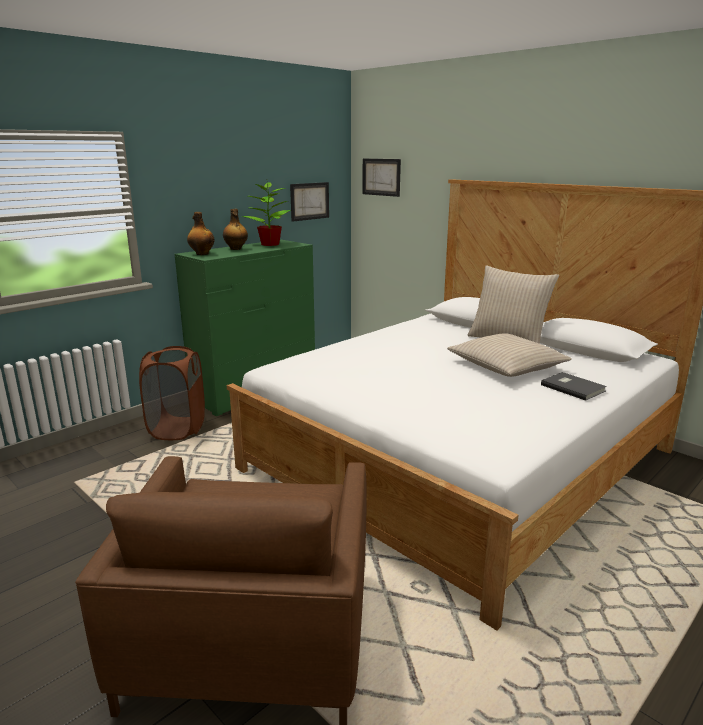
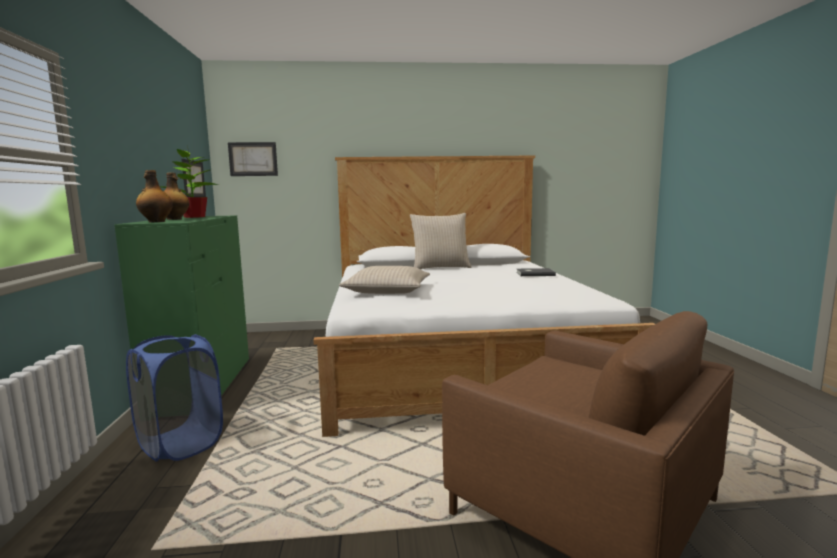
camera: 50 degrees left, 10 degrees down
(177, 429) = (180, 444): brown laundry basket -> blue laundry basket
(506, 366) = (480, 275): beige pillow -> beige pillow (387, 291)

